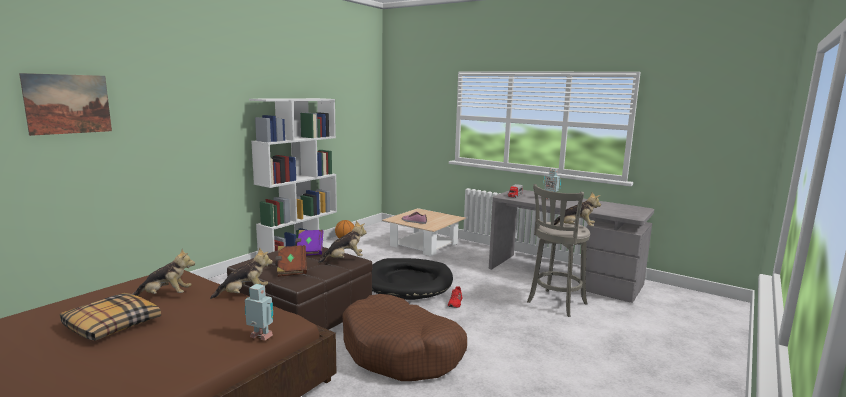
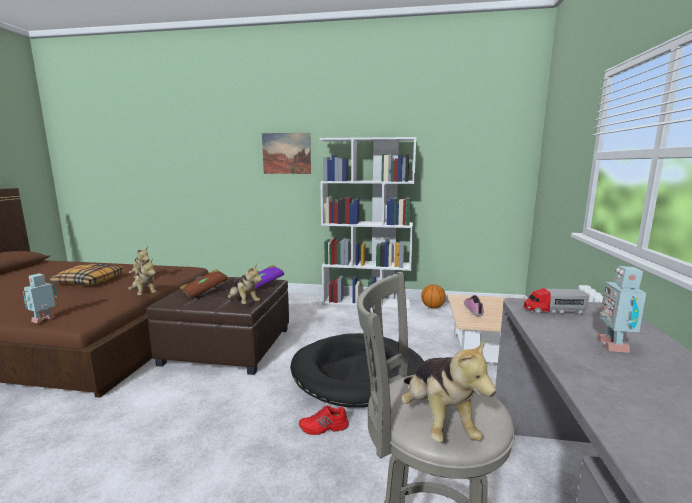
camera: 65 degrees right, 0 degrees up
(68, 104) = (191, 144): picture -> picture (286, 153)
(260, 337) = (44, 320): toy robot -> toy robot turned 150 degrees counterclockwise
(401, 352) = (163, 422): brown dog bed -> none

